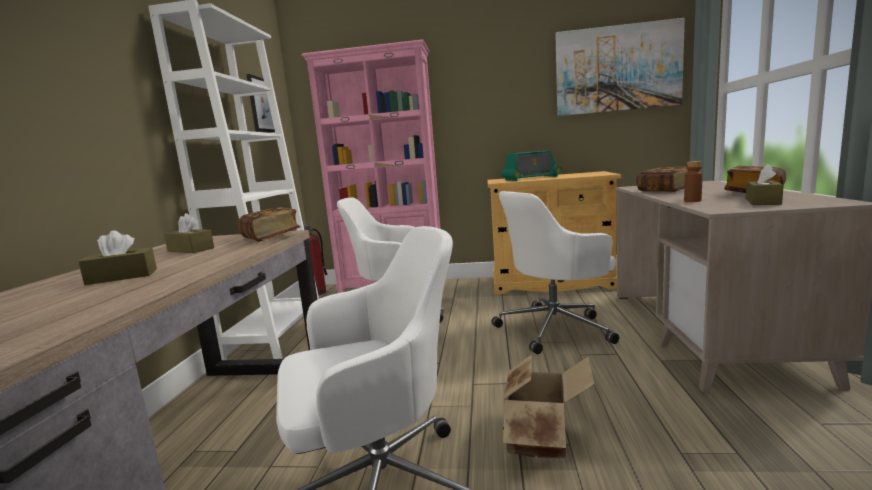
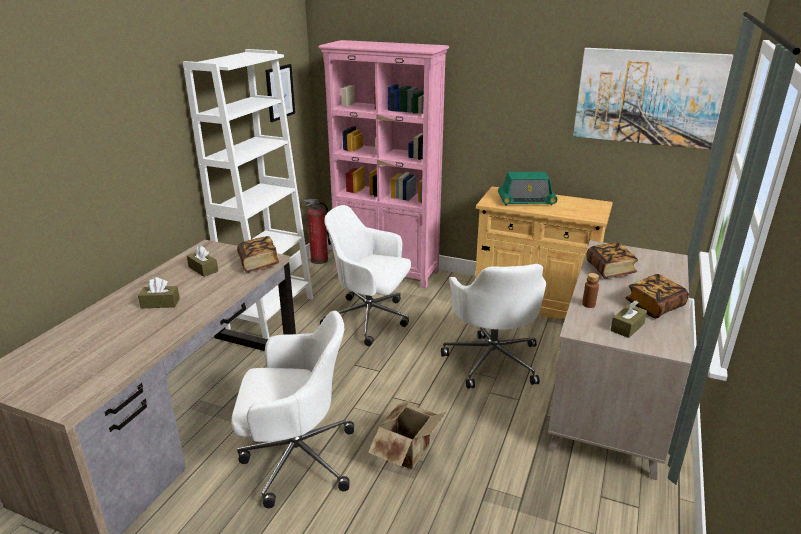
camera: 15 degrees right, 15 degrees up
(555, 328) = (492, 360): white office chair -> white office chair turned 90 degrees counterclockwise

